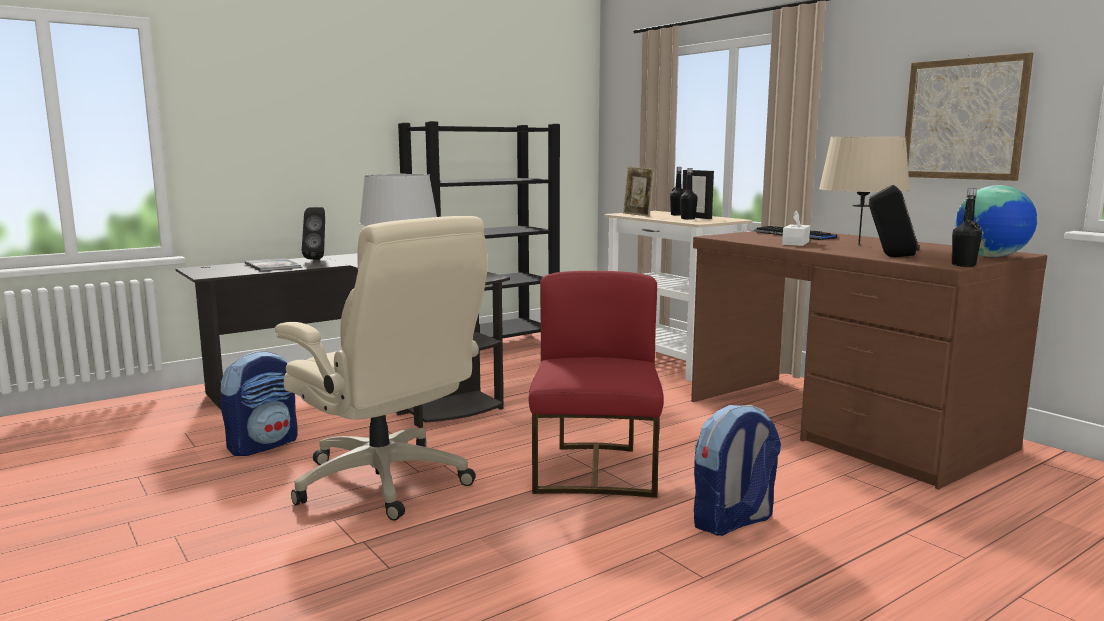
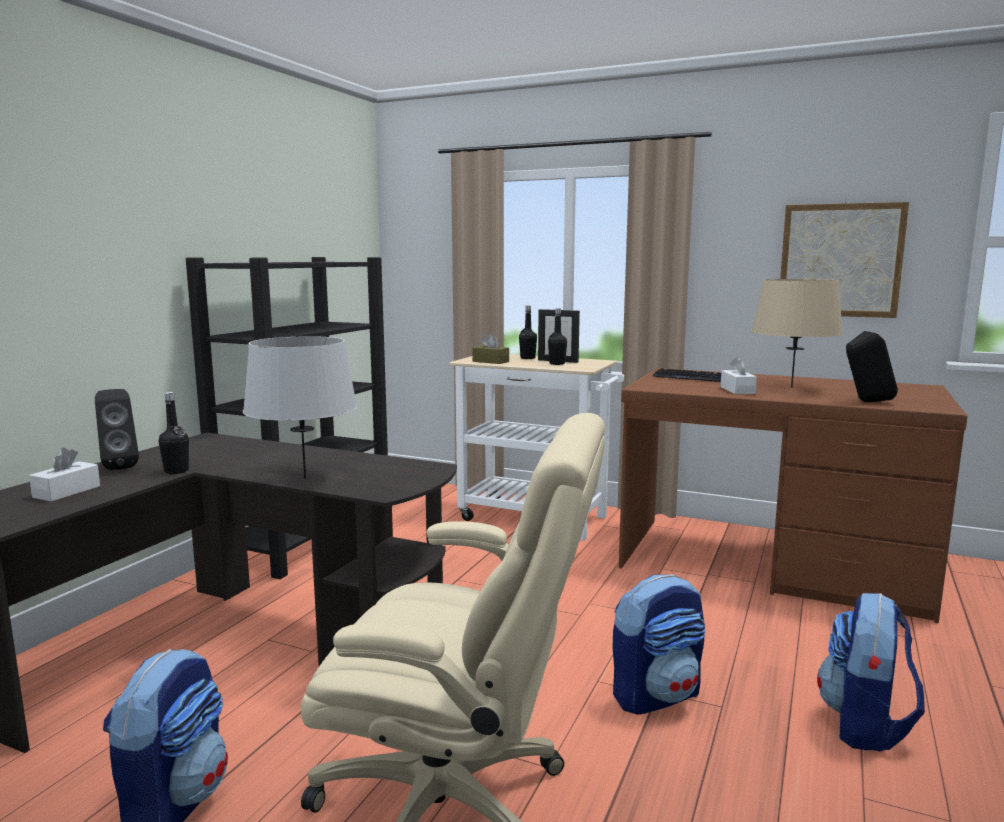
camera: 30 degrees left, 0 degrees up
(272, 266) = (67, 492): book -> white tissue box
(596, 470) = (656, 695): red chair -> backpack
(637, 215) = (490, 361): picture frame -> brown tissue box
(963, 265) = (947, 407): black bottle -> black bottle (176, 471)
(992, 256) = (924, 393): globe -> none

